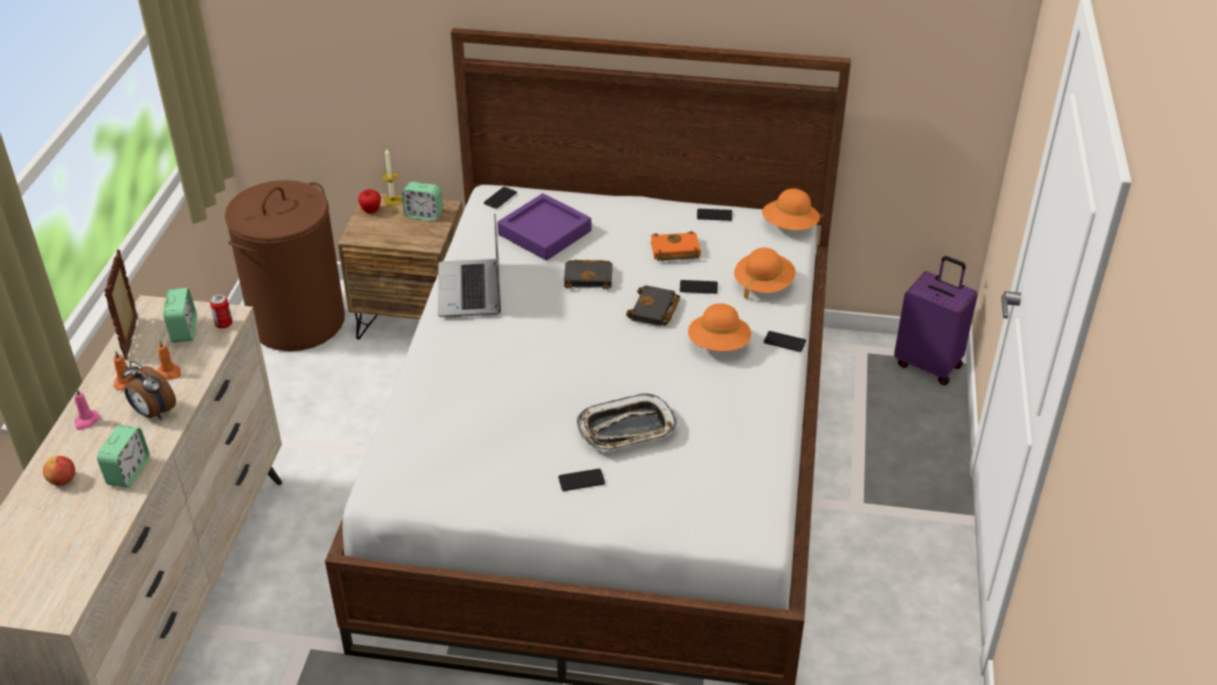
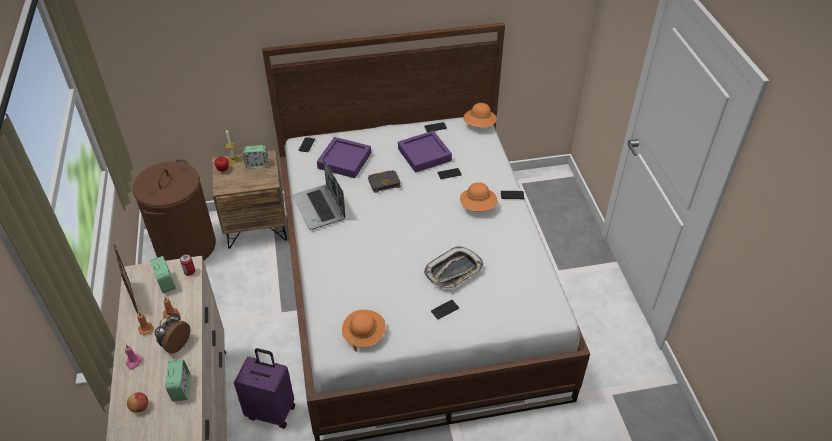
camera: 20 degrees left, 5 degrees up
(153, 413) = (175, 344): alarm clock -> alarm clock turned 105 degrees clockwise
(654, 311) = (432, 194): black book -> none
(674, 251) = (424, 155): orange book -> purple tray
(763, 284) = (483, 163): orange hat -> orange hat (364, 334)
(928, 364) = (555, 182): purple suitcase -> purple suitcase (271, 411)

